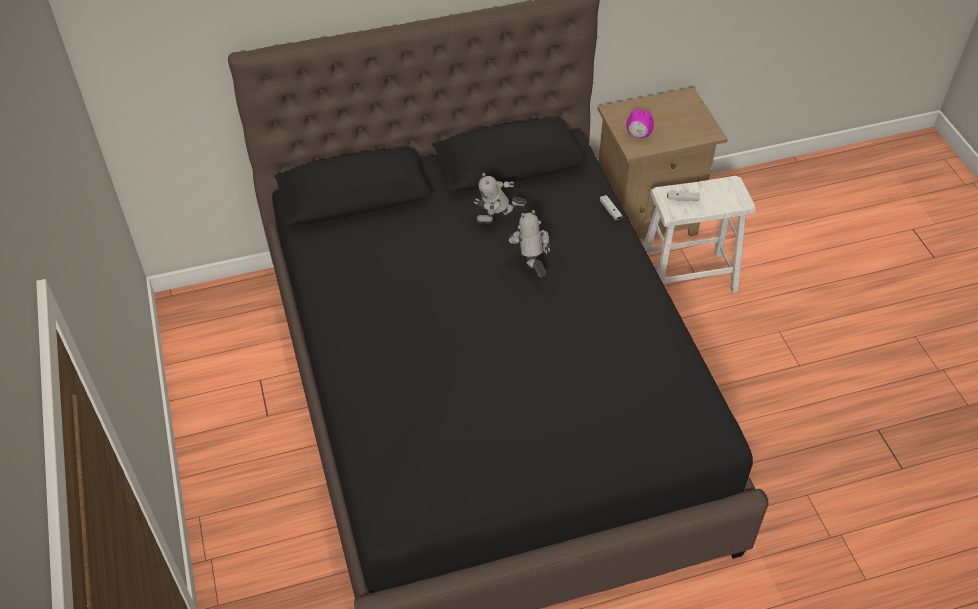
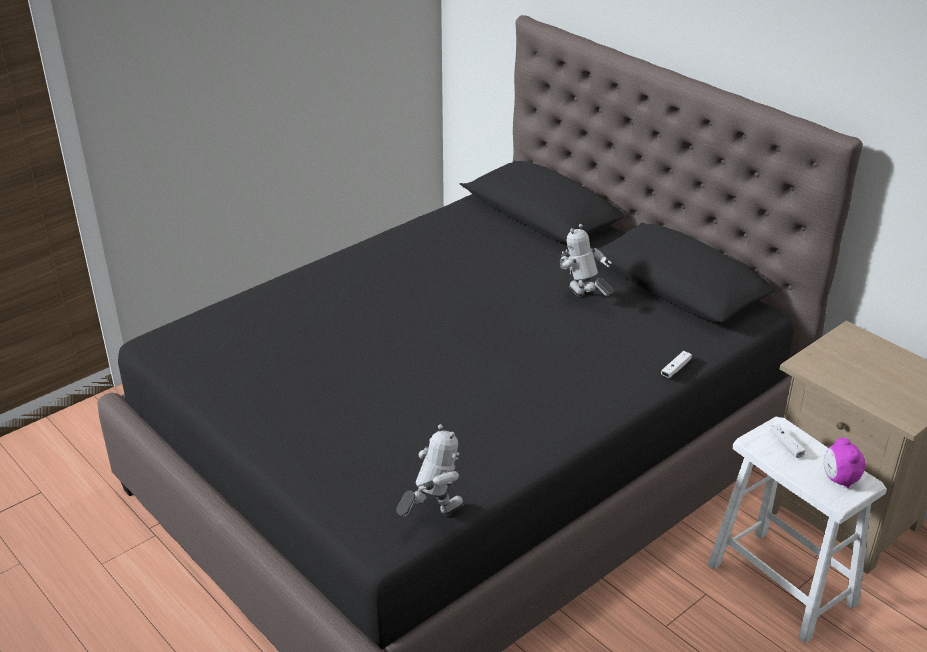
camera: 65 degrees right, 15 degrees down
(531, 269) = (534, 338): toy robot -> toy robot (432, 514)
(638, 135) = (831, 362): alarm clock -> alarm clock (839, 479)

